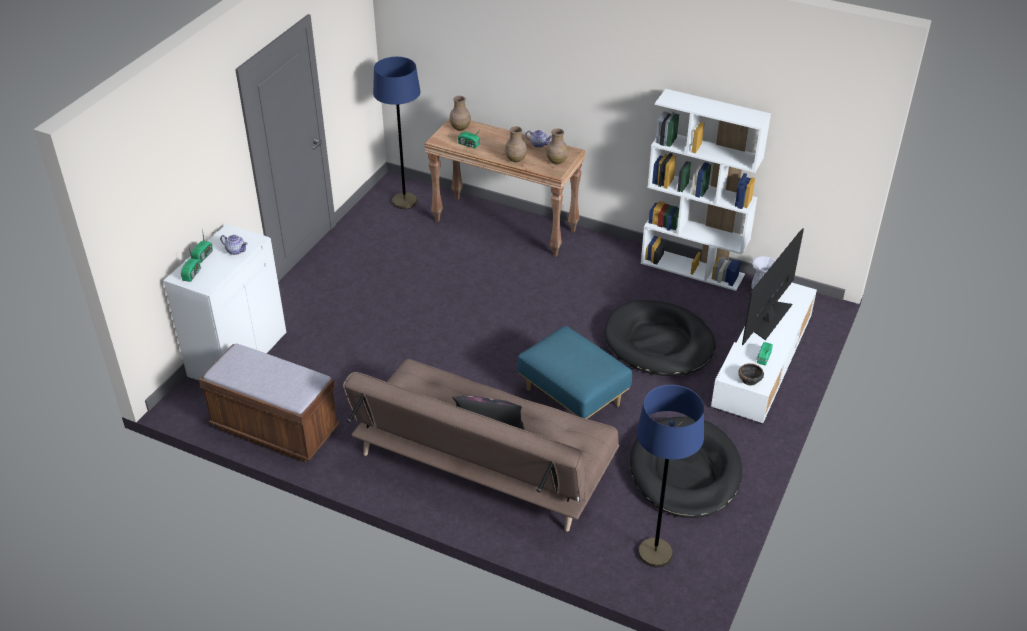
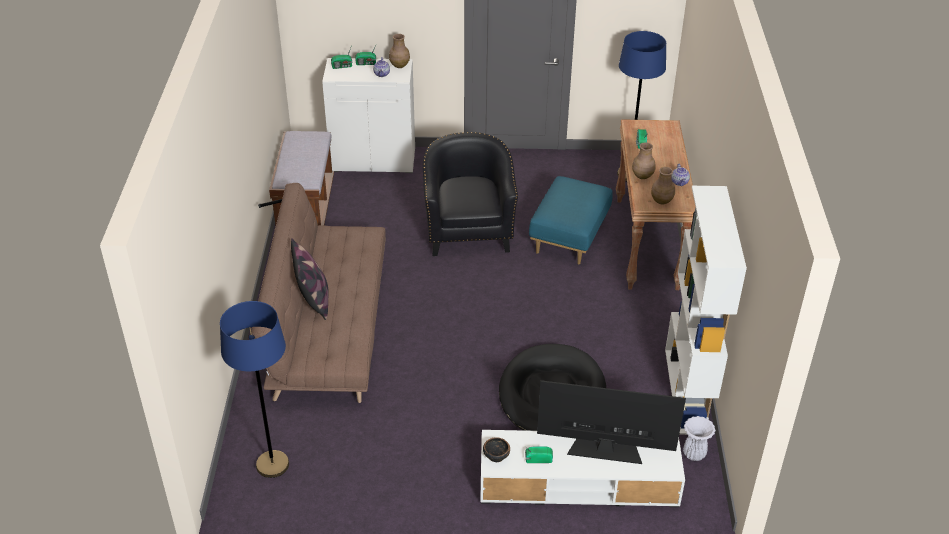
camera: 65 degrees right, 0 degrees up
(408, 324) = (468, 231): none -> black armchair
(460, 127) = (663, 130): brown vase -> brown vase (399, 65)
(574, 397) = (438, 358): blue ottoman -> blue ottoman (569, 238)
(685, 471) = (384, 460): black dog bed -> none

